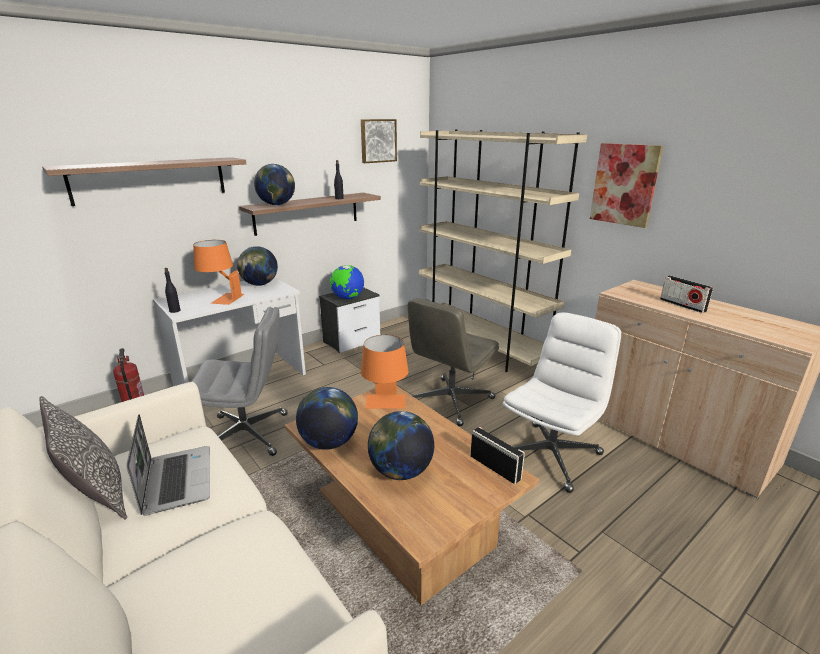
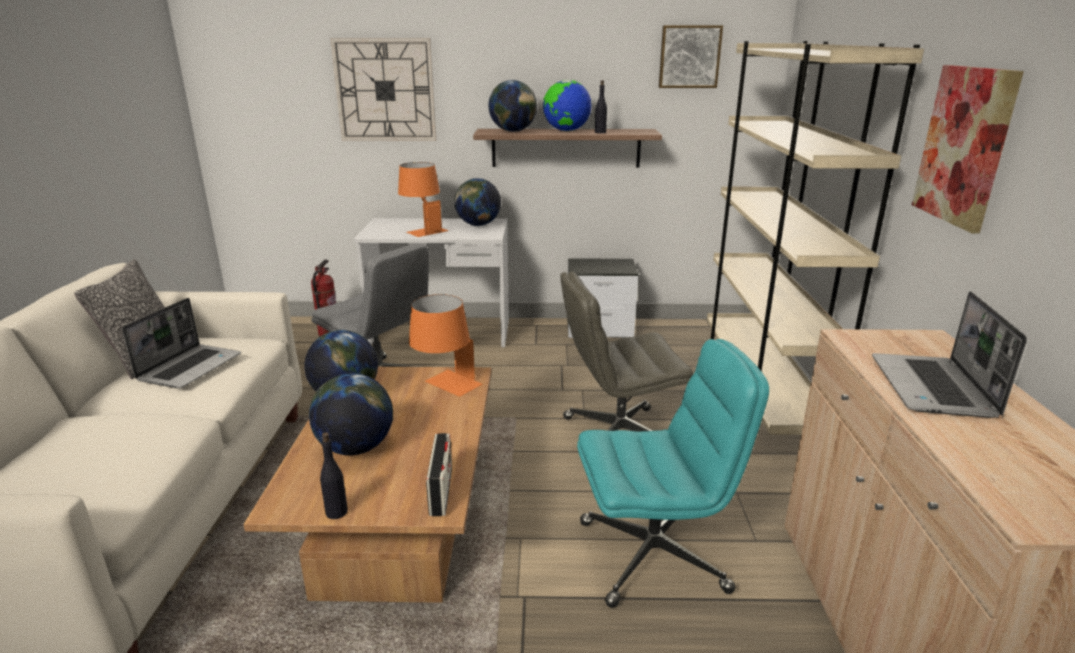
camera: 40 degrees right, 0 degrees up
(150, 180) = (385, 90): shelf -> wall clock
(175, 310) = (369, 231): black bottle -> black bottle (337, 512)
(347, 298) = (593, 268): globe -> globe (566, 131)
(551, 455) = (654, 555): white office chair -> turquoise office chair
(682, 305) = (933, 388): radio -> laptop

